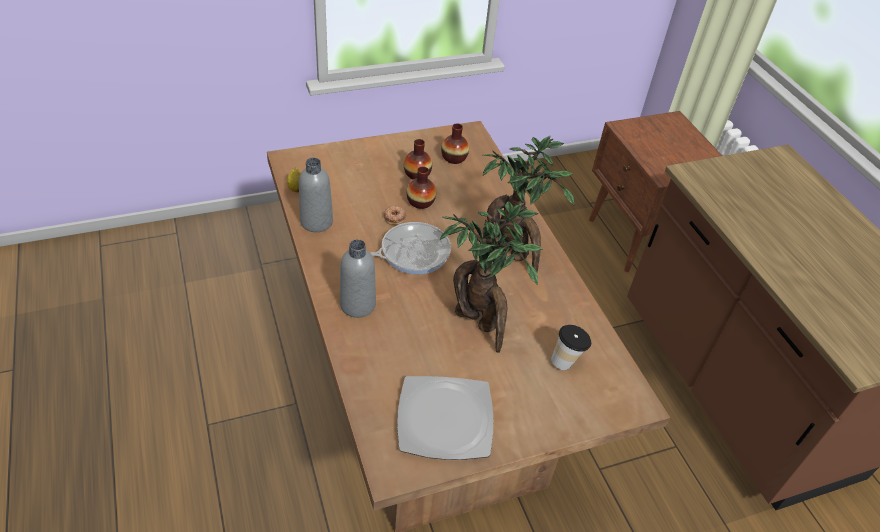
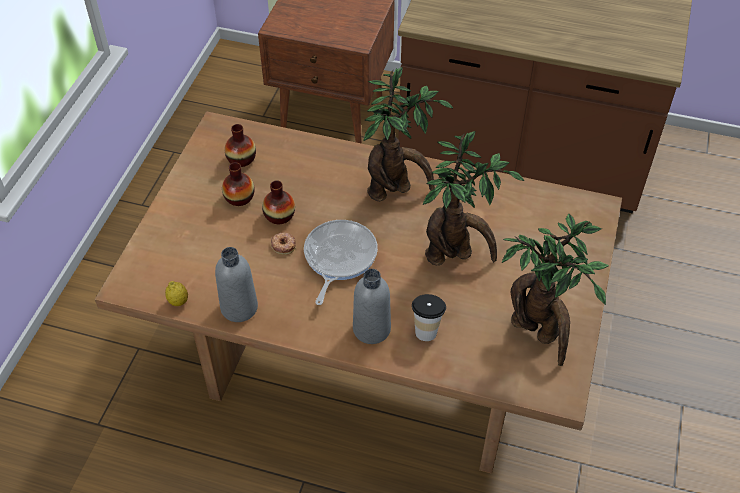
camera: 50 degrees left, 5 degrees up
(446, 420) = (538, 333): plate -> potted plant
(566, 361) = (533, 224): cup -> cup (426, 329)

